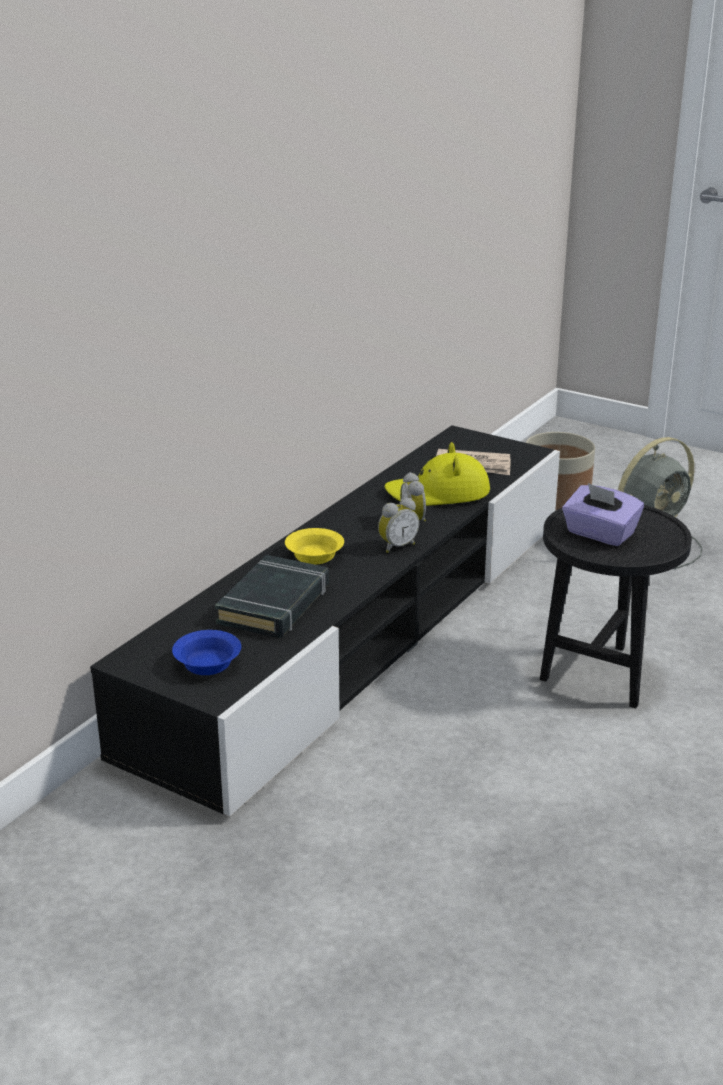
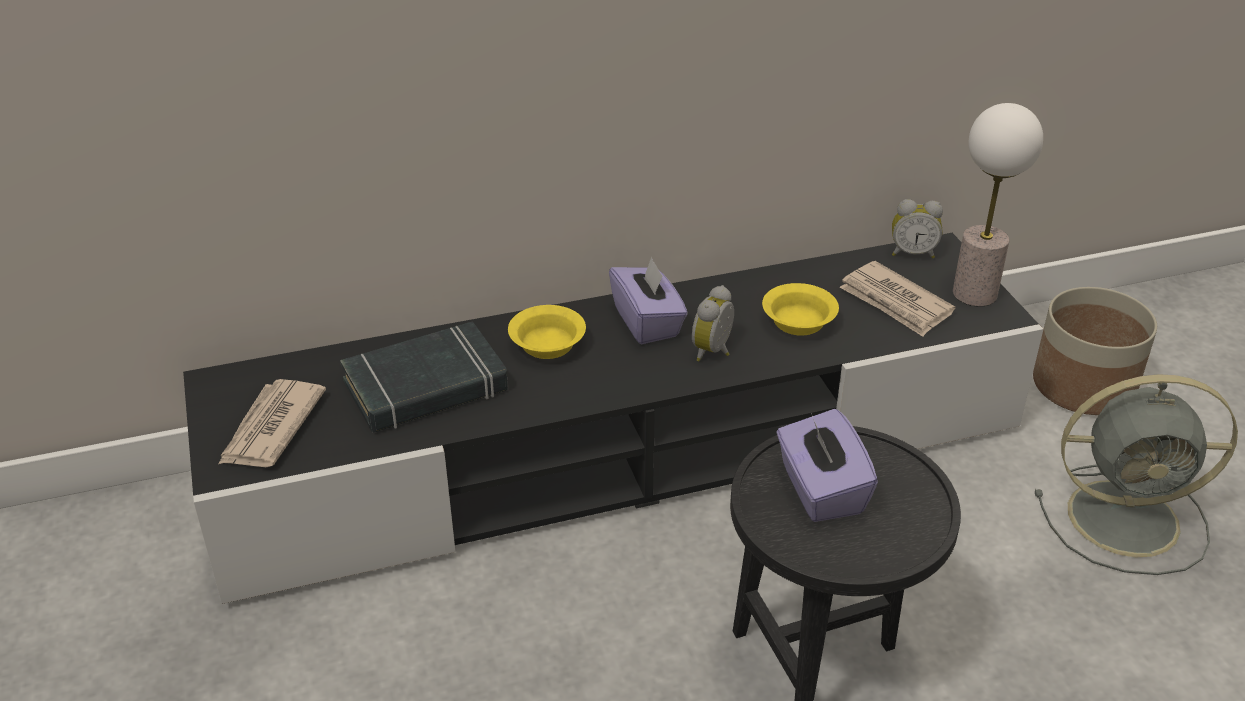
camera: 40 degrees right, 10 degrees up
(209, 665) = (270, 428): blue bowl -> newspaper
(355, 524) = (647, 322): none -> purple tissue box
(396, 546) = (649, 375): alarm clock -> alarm clock (912, 253)
(438, 493) = (799, 323): yellow hat -> yellow bowl
(505, 447) = (974, 293): none -> table lamp

